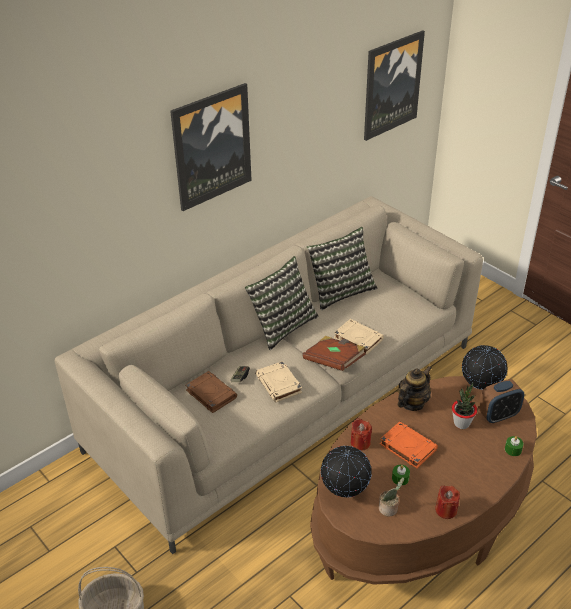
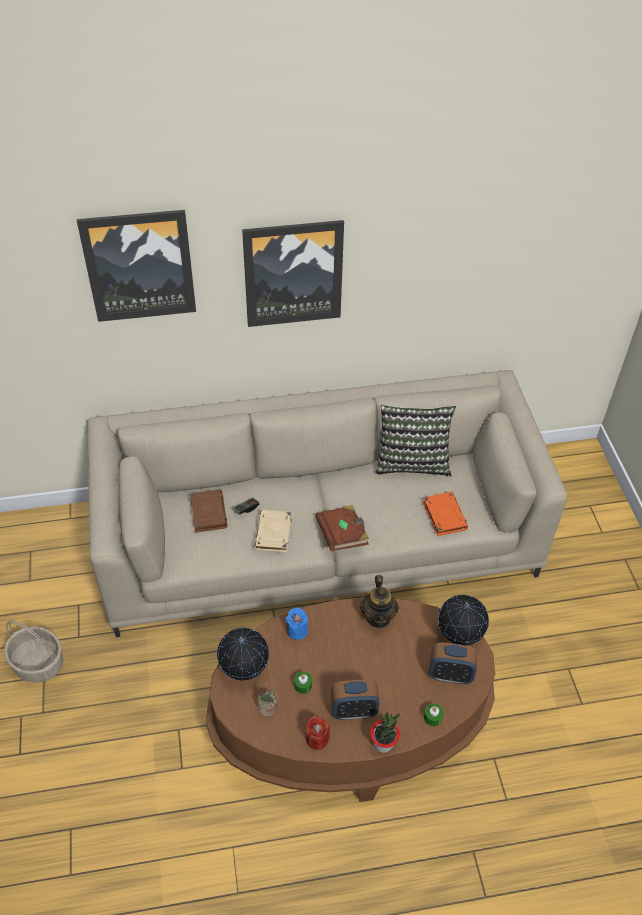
camera: 30 degrees right, 10 degrees up
(282, 326) = (327, 473): pillow -> none
(357, 339) = (384, 522): beige book -> none
(360, 443) = (297, 630): red candle -> blue candle
(391, 85) = (564, 259): picture -> picture (139, 265)
(407, 447) = (335, 658): orange book -> orange book (444, 515)
(412, 403) = (378, 617): teapot -> teapot turned 105 degrees clockwise
(454, 475) = (354, 710): none -> alarm clock
(461, 423) = (407, 663): potted plant -> potted plant (383, 744)

